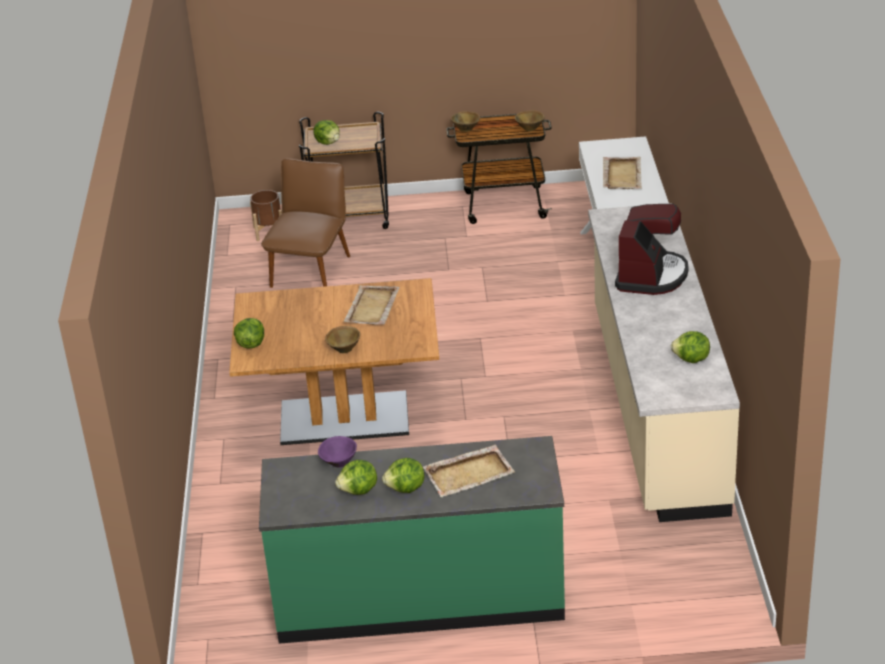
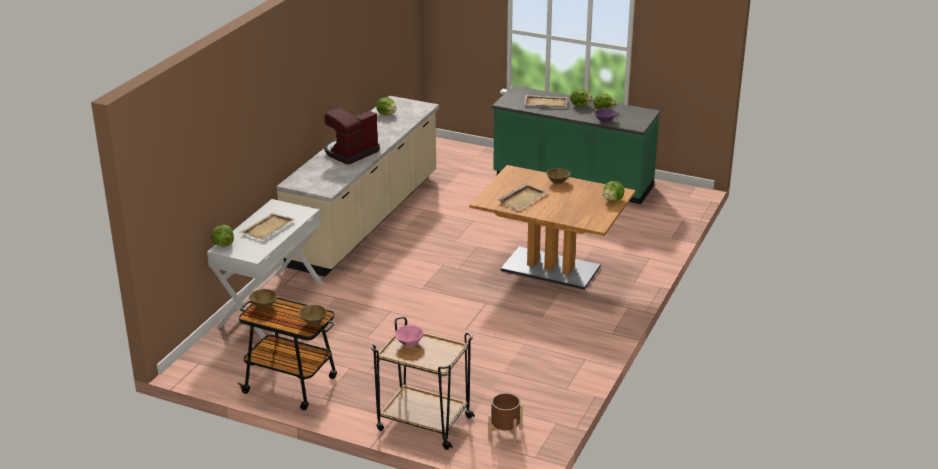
camera: 155 degrees left, 5 degrees down
(310, 271) = (497, 381): brown chair -> none
(328, 142) = (437, 350): lettuce -> lettuce (223, 244)
(359, 140) = (409, 343): none -> pink bowl

